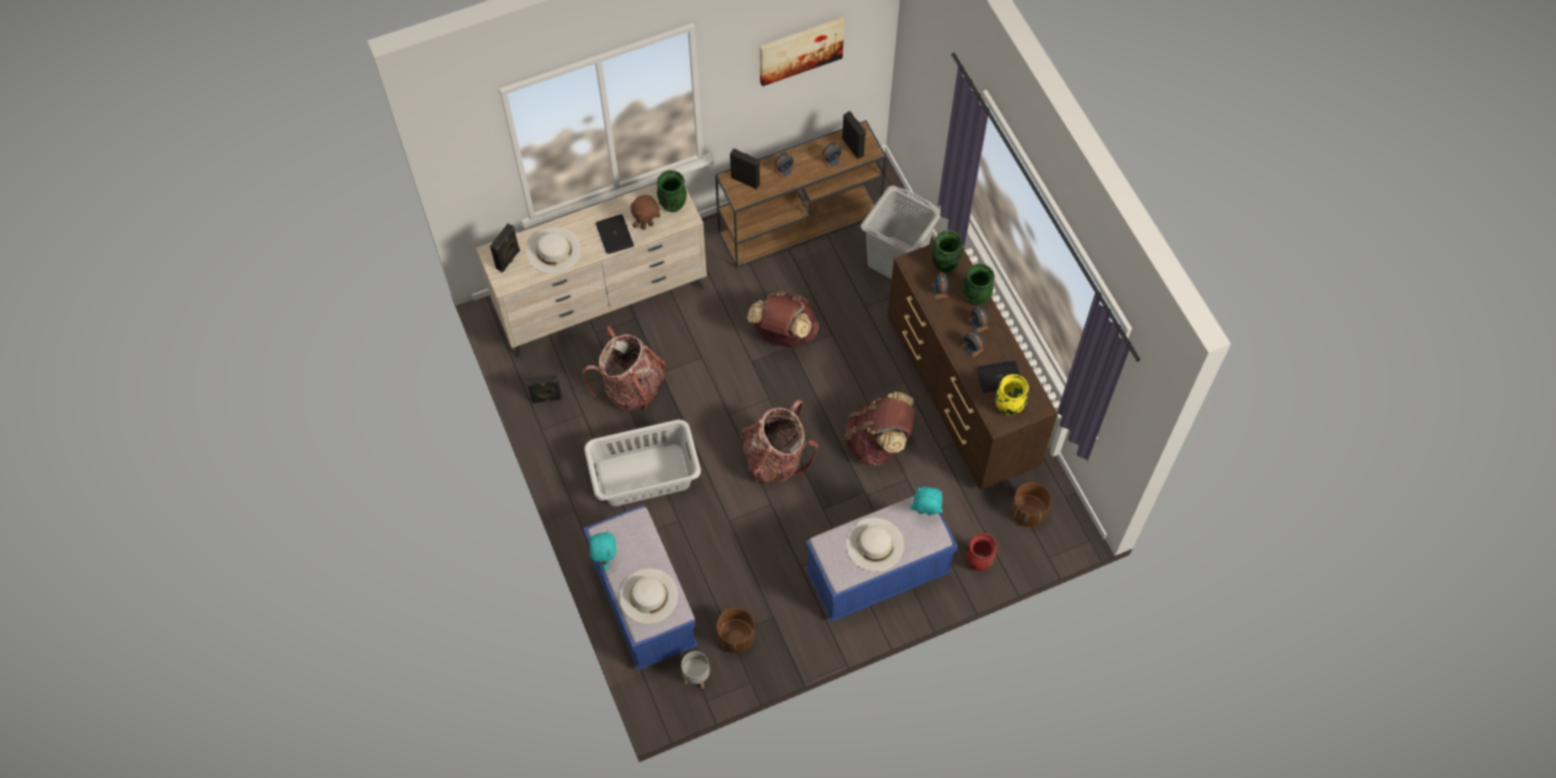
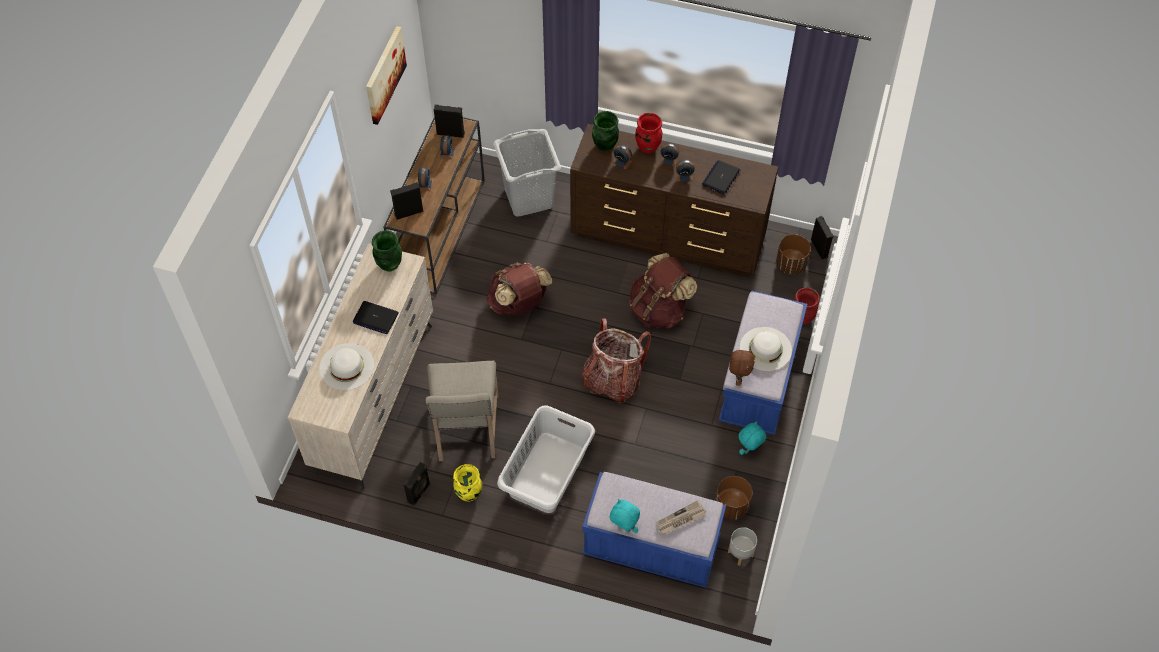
camera: 50 degrees left, 5 degrees down
(509, 260) = (322, 402): black speaker -> black speaker (820, 248)
(631, 387) = (466, 429): backpack -> beige chair
(647, 225) = (389, 292): brown plush toy -> brown plush toy (738, 377)
(648, 596) = (680, 519): white hat -> newspaper
(925, 513) = (767, 303): turquoise plush toy -> turquoise plush toy (749, 450)
(976, 297) = (647, 147): green vase -> red vase
(1008, 408) = (749, 189): yellow vase -> yellow vase (469, 494)

